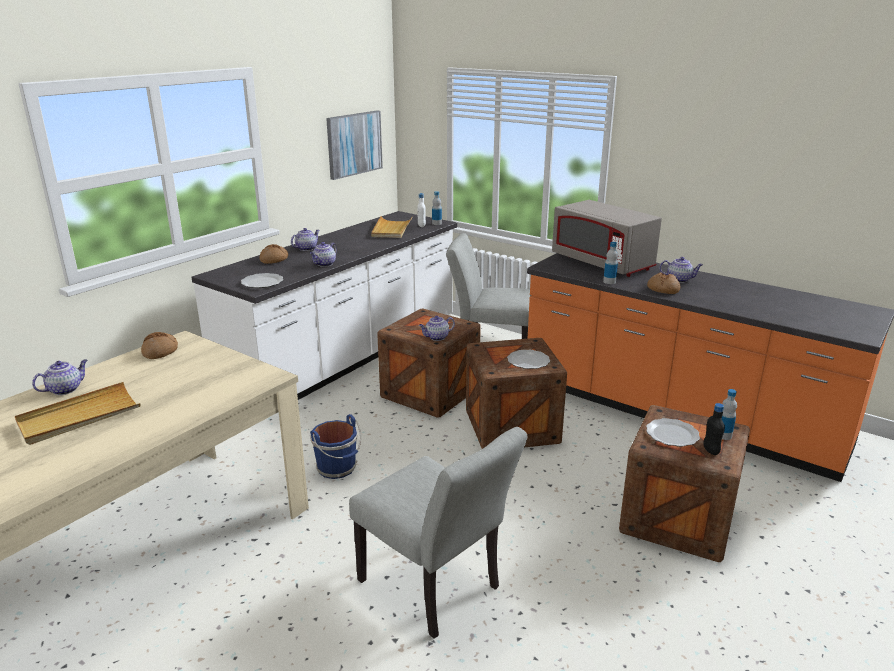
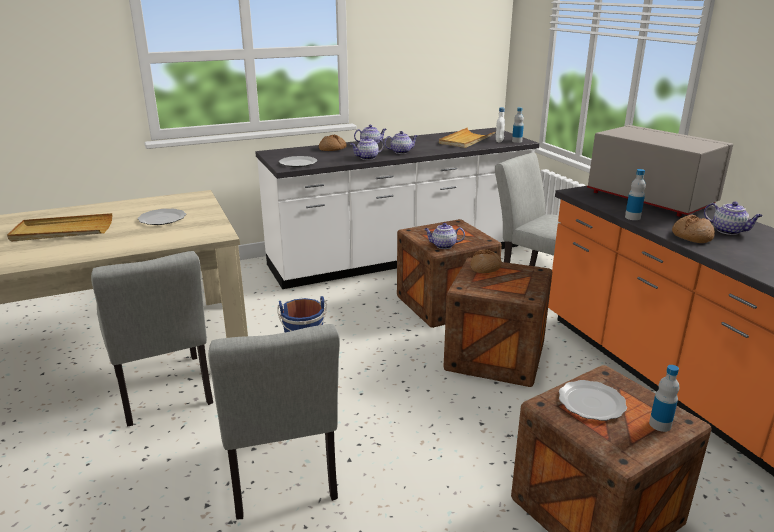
camera: 30 degrees right, 0 degrees up
(65, 389) = (82, 212): teapot -> teapot (401, 152)
(160, 351) = (173, 200): bread -> bread (485, 267)
(244, 563) = (165, 394): none -> grey chair
(354, 144) = (455, 55): picture -> none
(529, 361) = (510, 287): plate -> plate (162, 219)
(602, 263) = (649, 199): grey microwave -> grey microwave turned 150 degrees clockwise
(710, 451) = (622, 436): black bottle -> none

